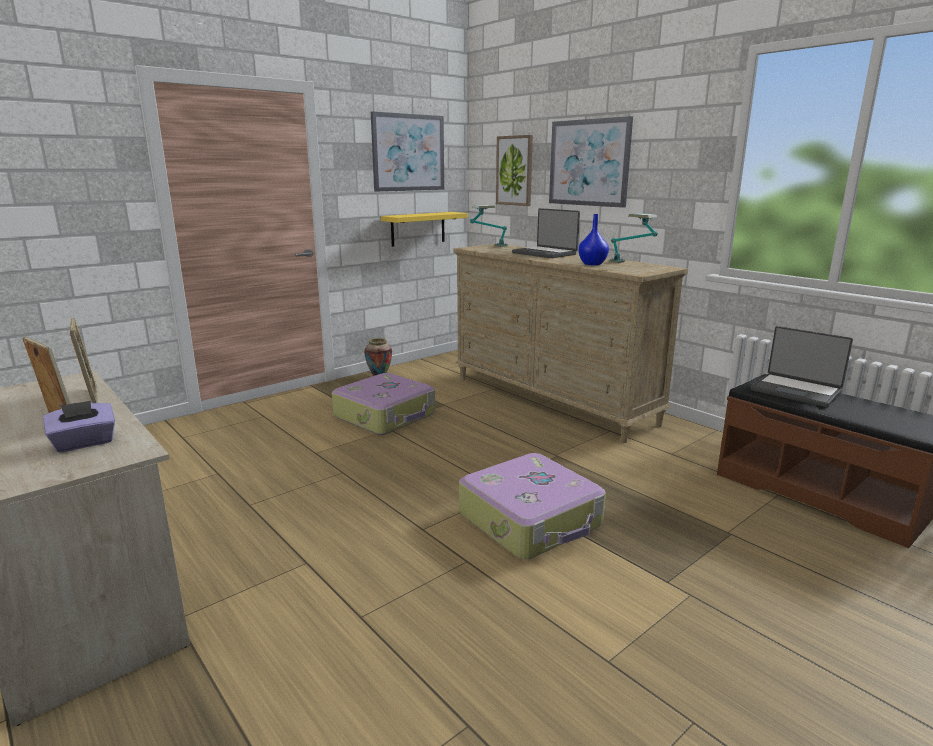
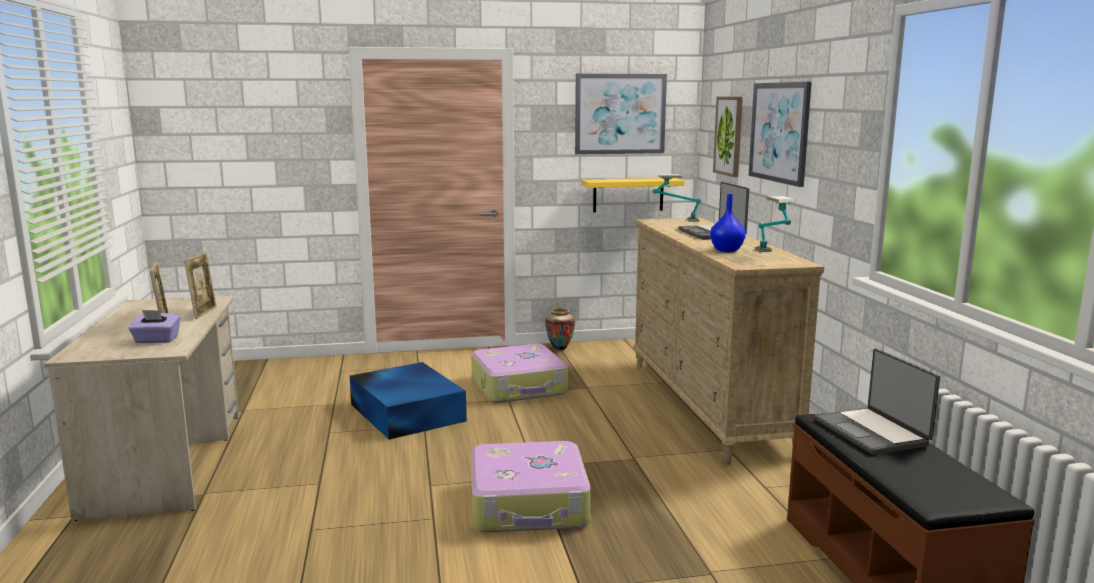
camera: 30 degrees right, 5 degrees down
(308, 463) = (407, 412): none -> blue storage box

